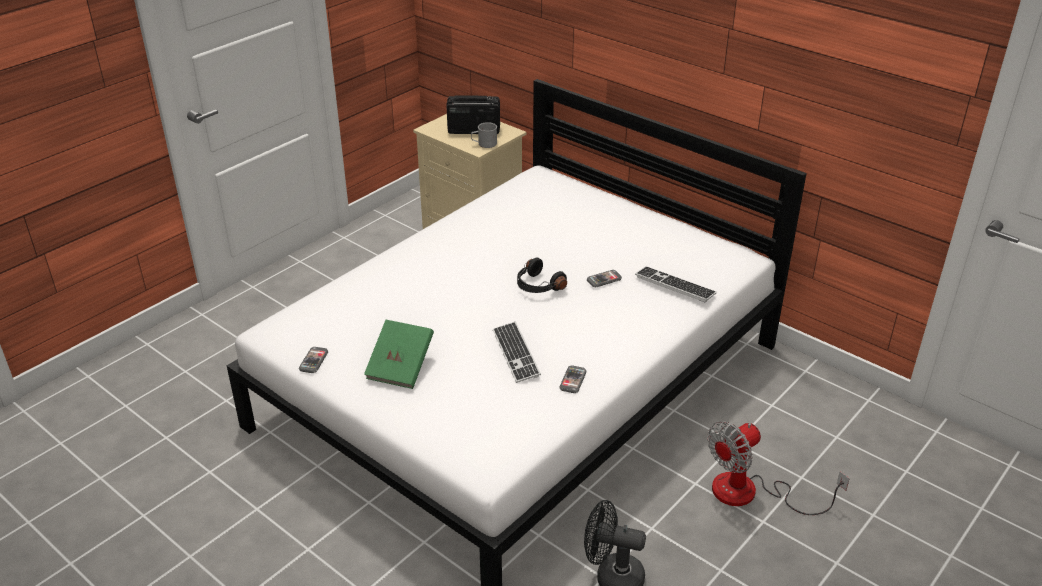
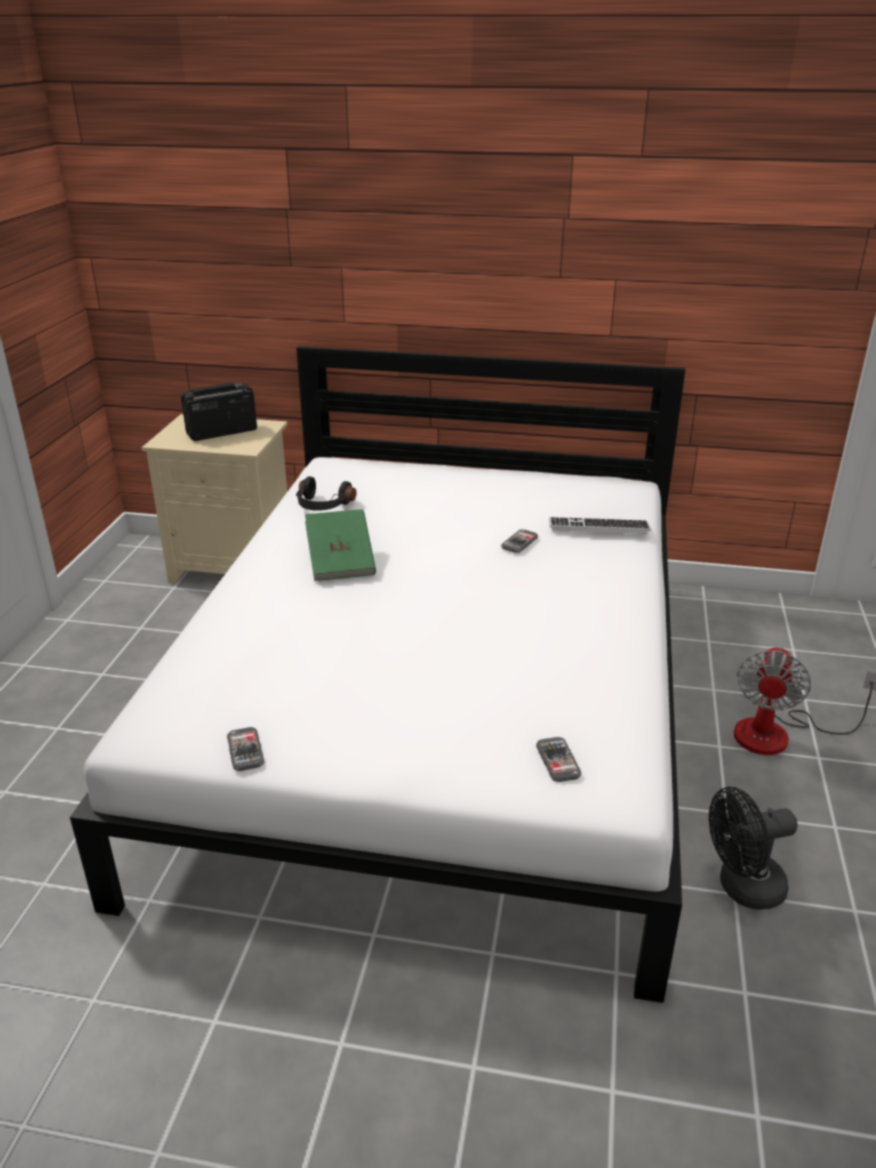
camera: 30 degrees left, 5 degrees down
(400, 367) = (378, 715): green book -> green book (341, 562)
(484, 144) = (249, 442): grey mug -> none
(516, 353) = (506, 649): keyboard -> none
(538, 286) = (453, 570): black headphones -> black headphones (322, 506)
(573, 380) = (603, 655): phone -> phone (558, 761)

